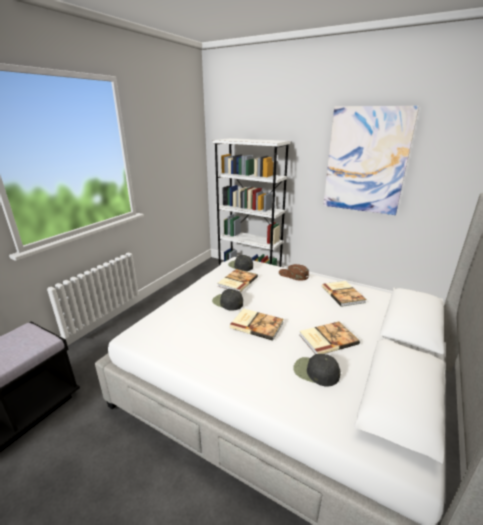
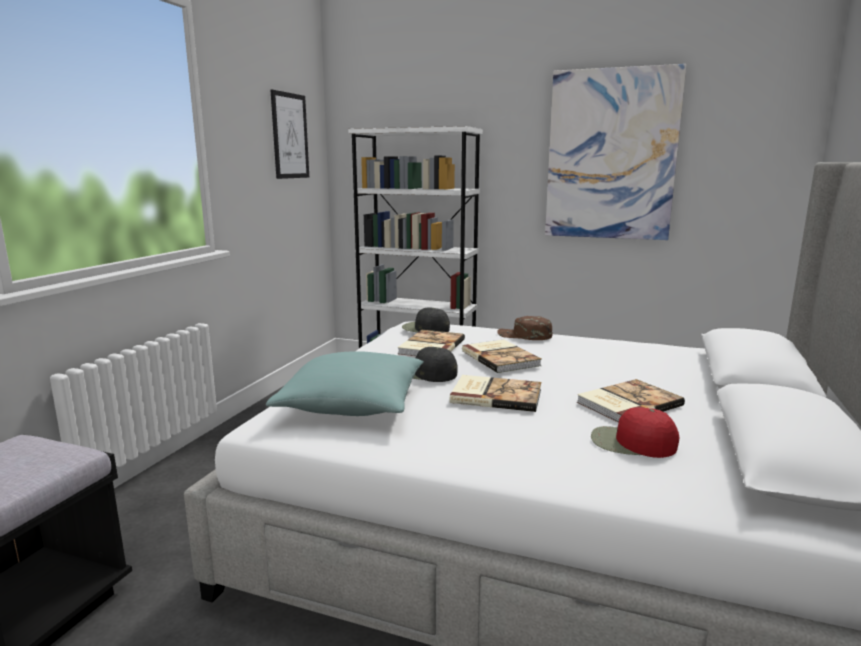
camera: 10 degrees left, 10 degrees down
(180, 324) = (352, 404): none -> turquoise pillow
(182, 143) = (290, 136): none -> picture
(315, 372) = (632, 443): black cap -> red cap
(343, 294) = (621, 352): book -> book (501, 358)

